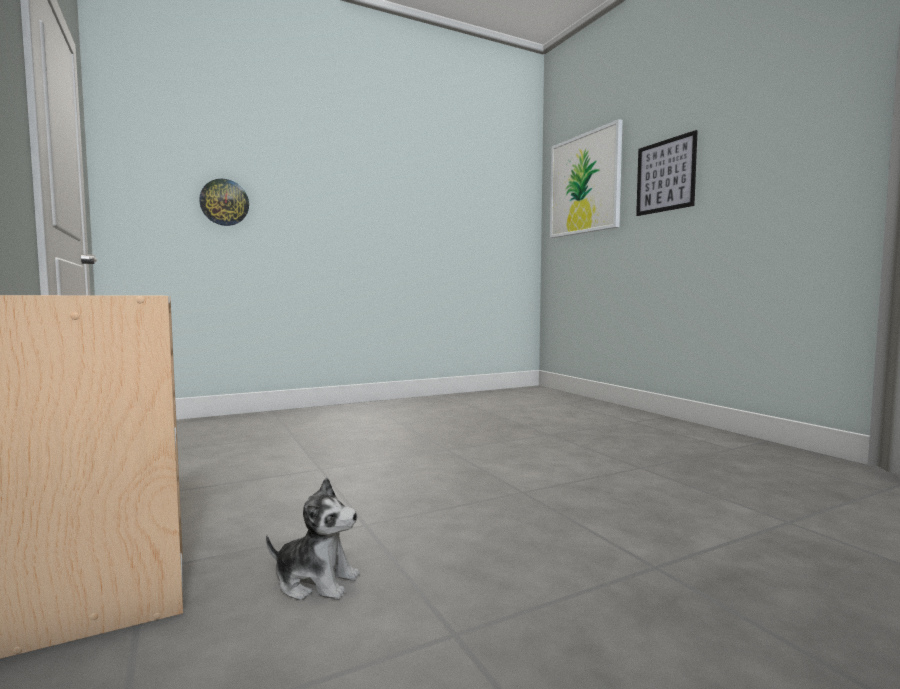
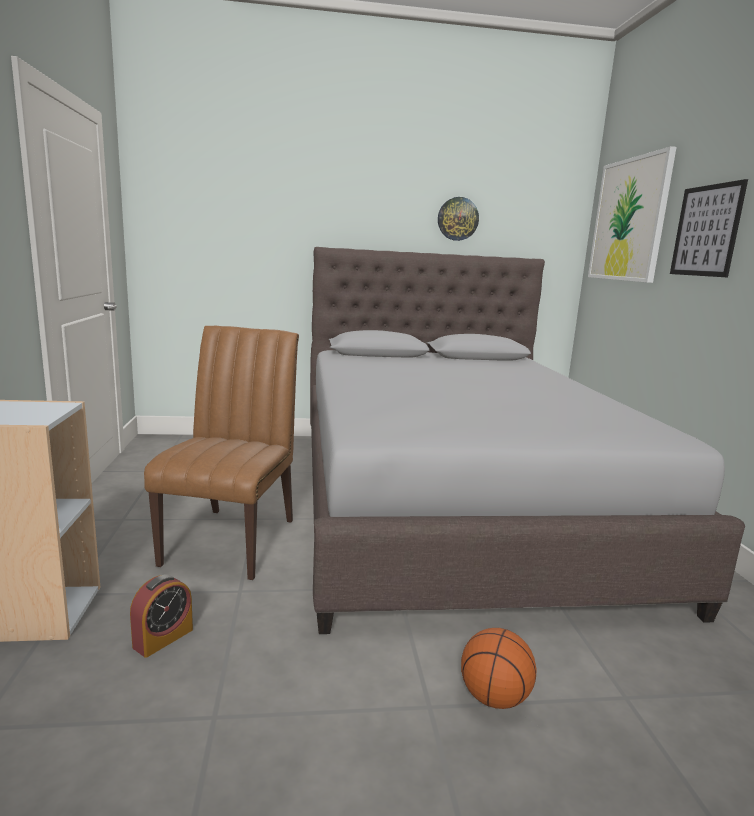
camera: 20 degrees right, 10 degrees up
(224, 202) = (234, 242): wall clock -> wall clock (458, 219)
(313, 490) = (231, 542): none -> brown chair
(316, 582) = (163, 638): plush toy -> alarm clock
(501, 430) = (453, 502): none -> grey bed
(698, 547) = (494, 698): none -> basketball

